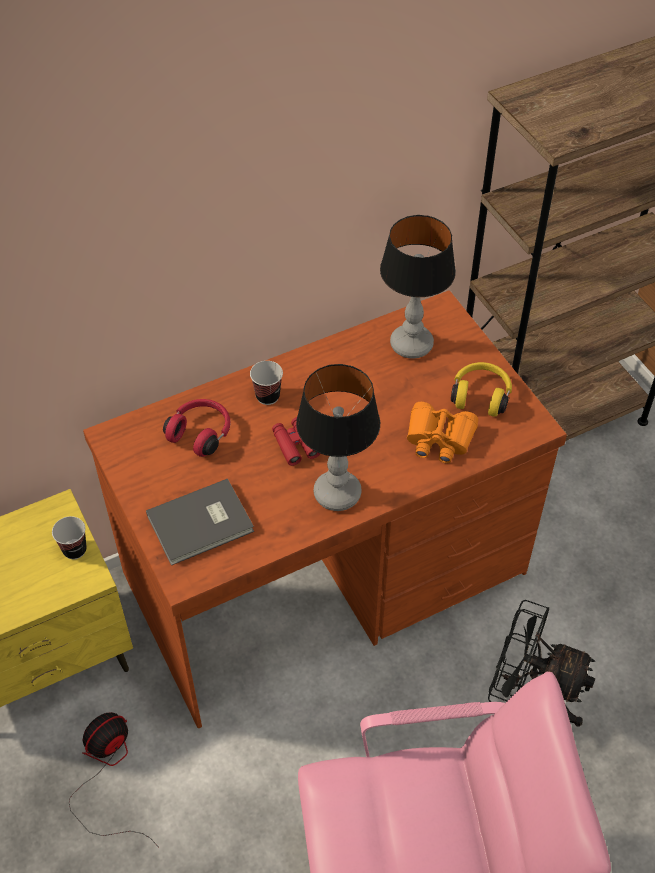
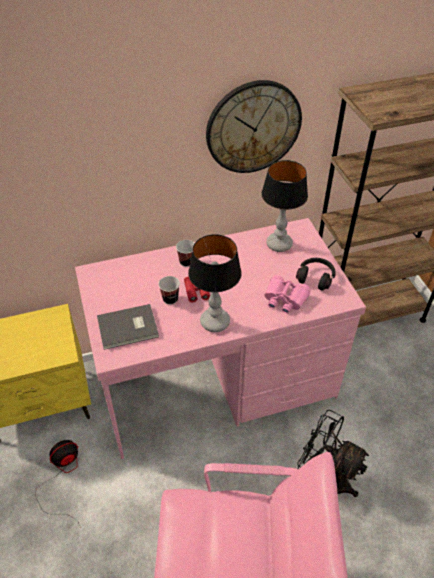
camera: 10 degrees right, 5 degrees down
(74, 550) = (60, 337): cup -> cup (170, 299)
(201, 433) = (142, 277): red headphones -> none
(327, 575) = (217, 381): brown desk -> pink desk
(358, 170) = (253, 127): none -> wall clock
(439, 438) = (285, 299): orange binoculars -> pink binoculars
(481, 395) = (316, 277): yellow headphones -> black headphones

